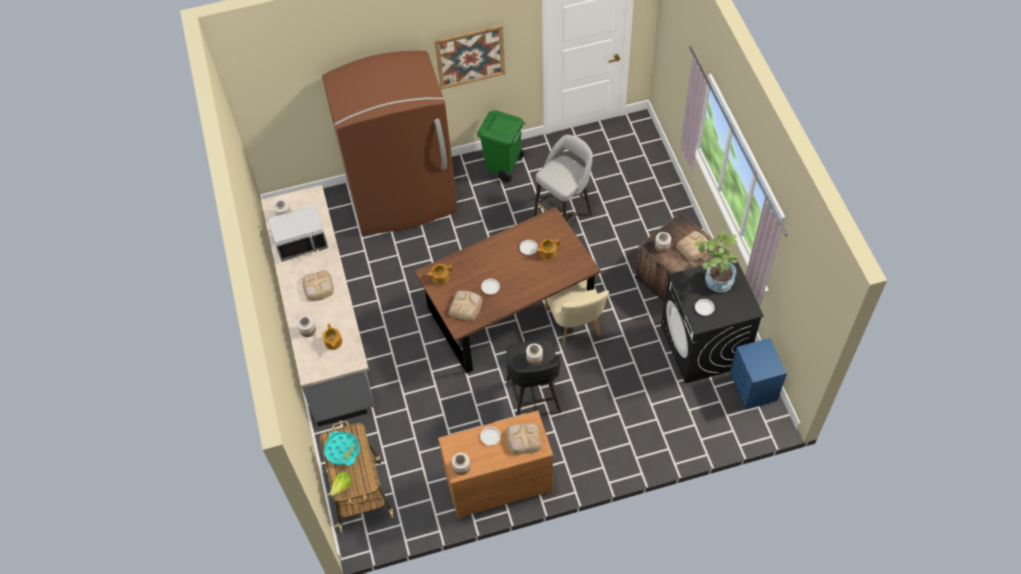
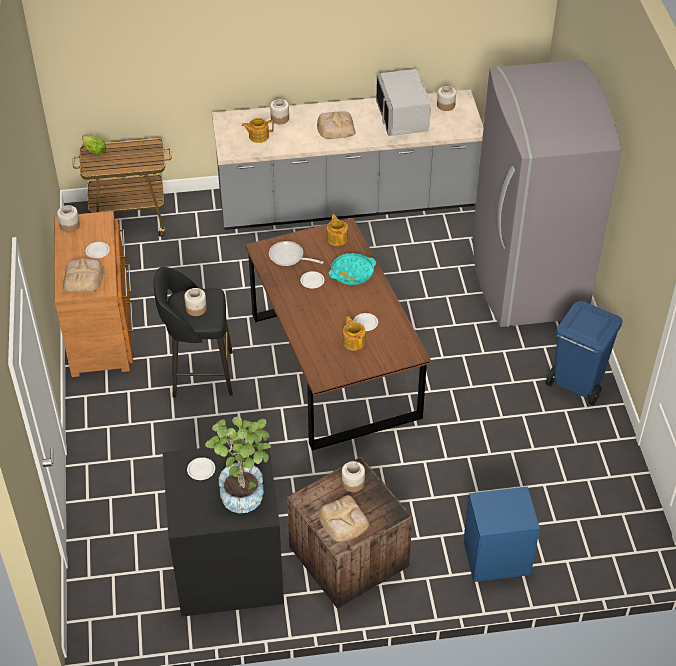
camera: 95 degrees right, 10 degrees down
(342, 450) = (136, 153): turquoise tray -> turquoise tray (352, 272)
(403, 200) = (526, 278): brown fridge -> grey fridge
(466, 306) = (289, 257): bread -> frying pan
(470, 56) = (639, 218): picture -> none
(503, 166) = (576, 384): green trash can -> blue trash can
(564, 215) = (482, 441): grey stool -> none
(575, 325) = (296, 428): beige chair -> none
(753, 388) = (144, 615): blue nightstand -> blue nightstand (495, 557)

